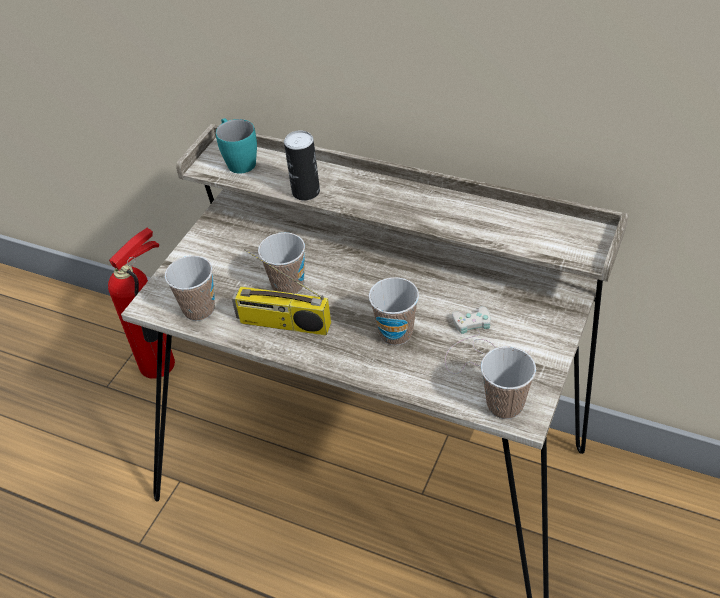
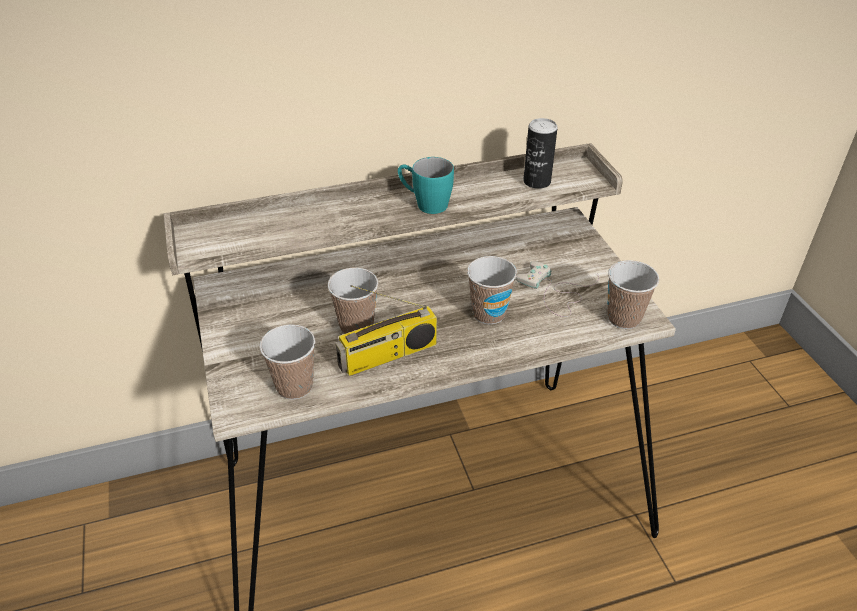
camera: 45 degrees left, 5 degrees down
(162, 365) = (129, 535): fire extinguisher -> none
(238, 160) = (224, 234): turquoise mug -> turquoise mug (425, 204)
(306, 192) = (323, 231): can -> can (537, 182)

